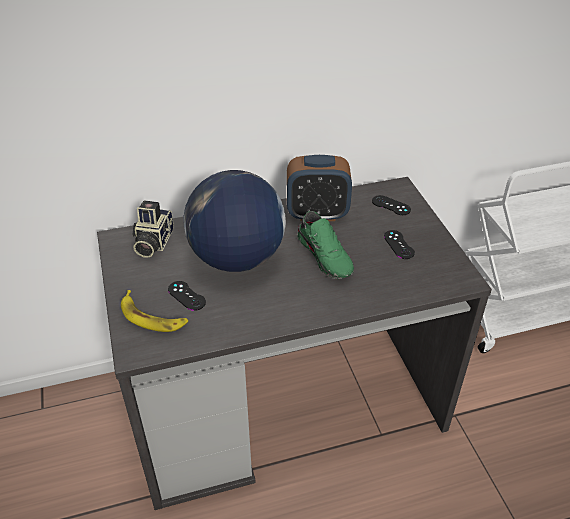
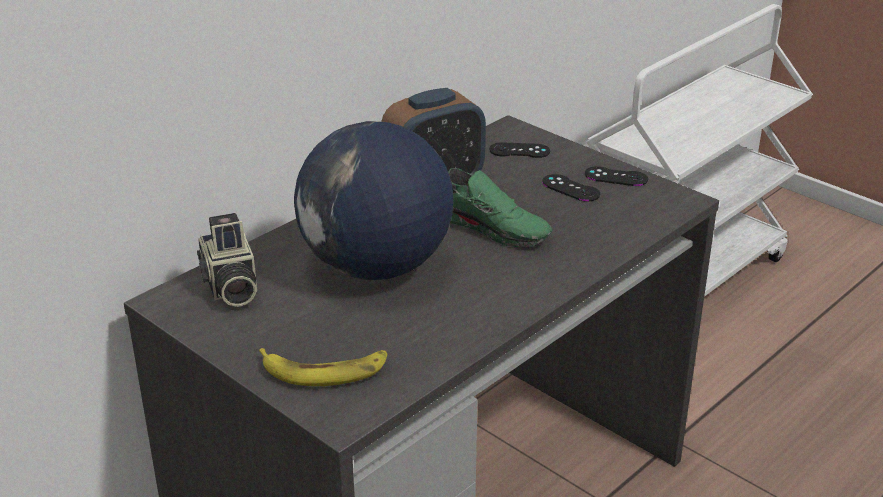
camera: 30 degrees left, 10 degrees down
(186, 296) = (349, 330): black game controller -> black game controller (616, 177)

